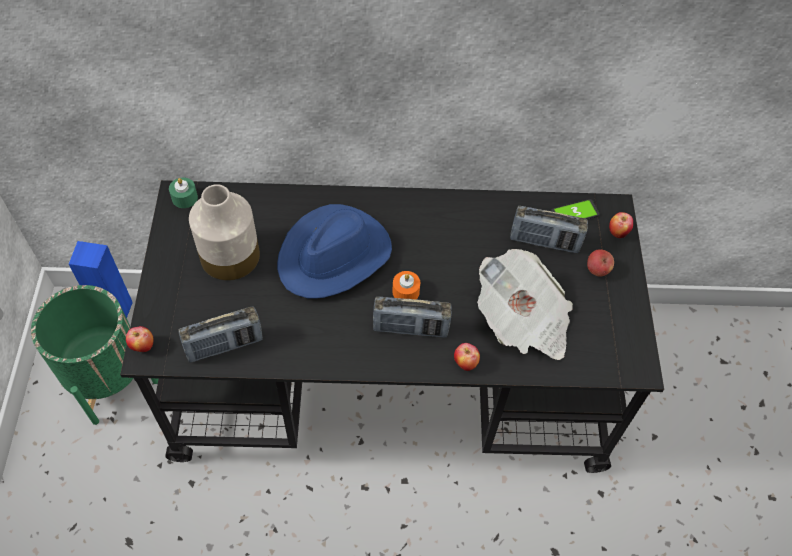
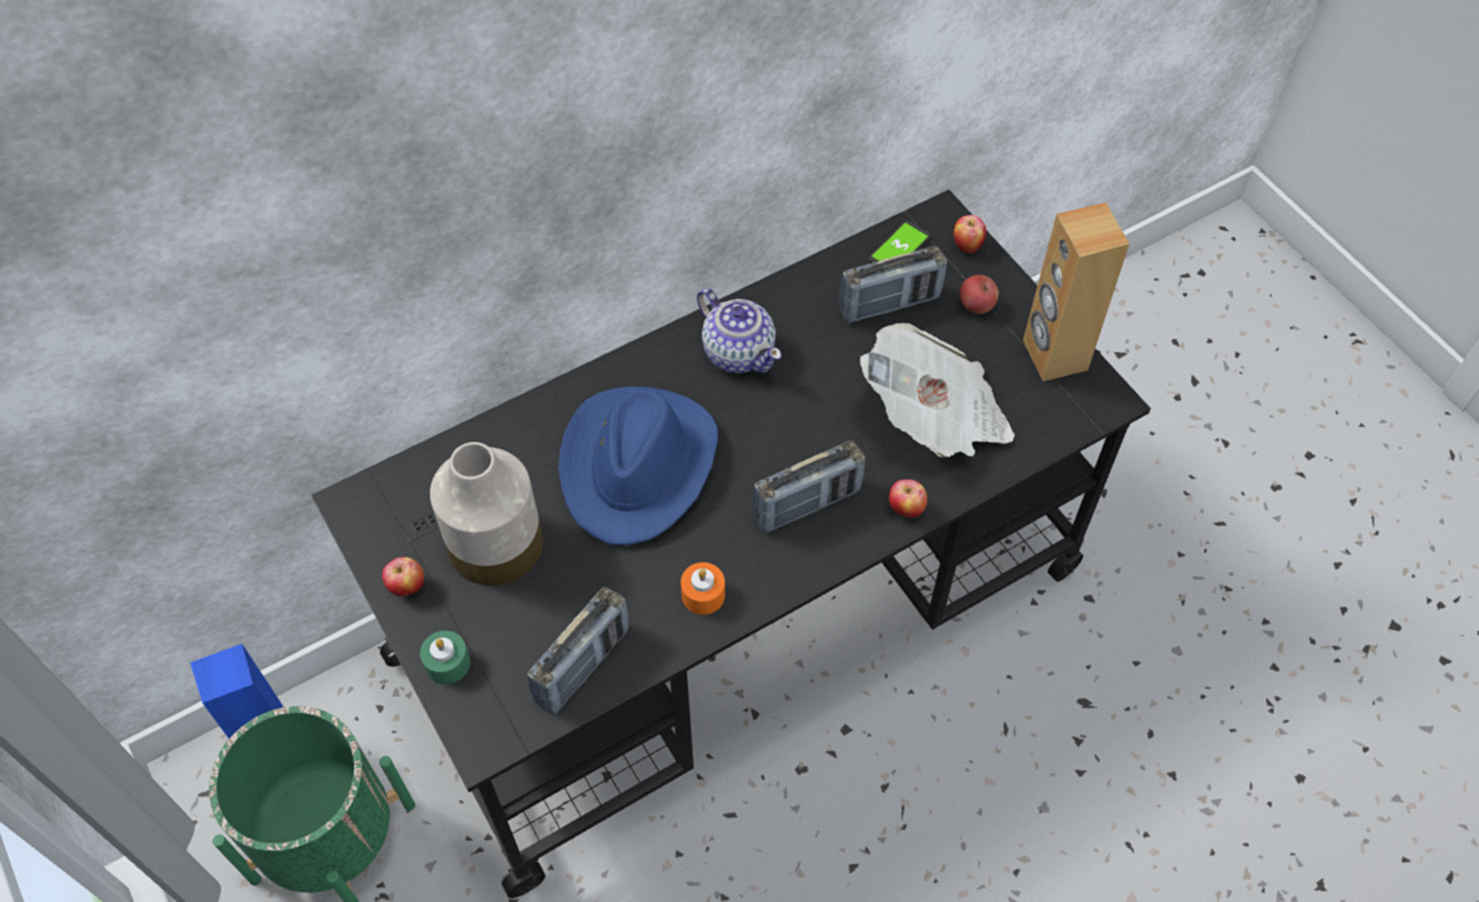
camera: 30 degrees left, 0 degrees up
(143, 346) = (470, 733): apple -> apple (407, 587)
(184, 198) = (367, 500): green candle -> green candle (447, 663)
(405, 292) = (766, 461): orange candle -> orange candle (703, 595)
(436, 223) = (738, 351): none -> teapot
(624, 324) = (1054, 355): none -> brown speaker

